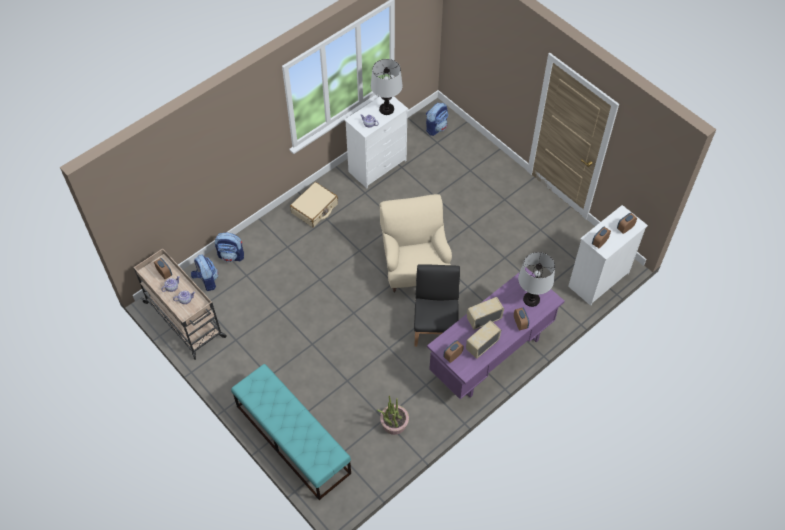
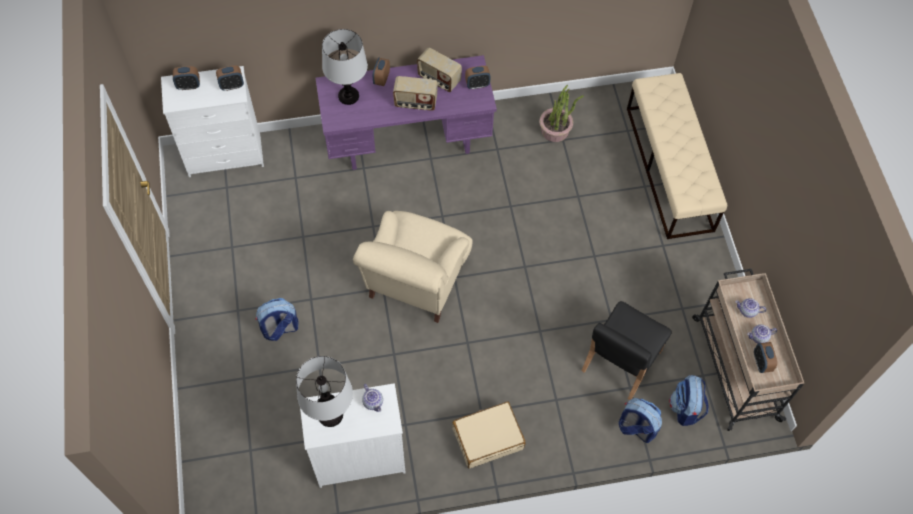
camera: 150 degrees left, 5 degrees up
(292, 439) = (669, 169): turquoise bench -> beige bench
(435, 326) = (442, 202): black chair -> black chair (620, 361)
(436, 127) = (231, 476): backpack -> backpack (279, 329)
(482, 345) = (439, 79): radio -> radio turned 45 degrees clockwise

